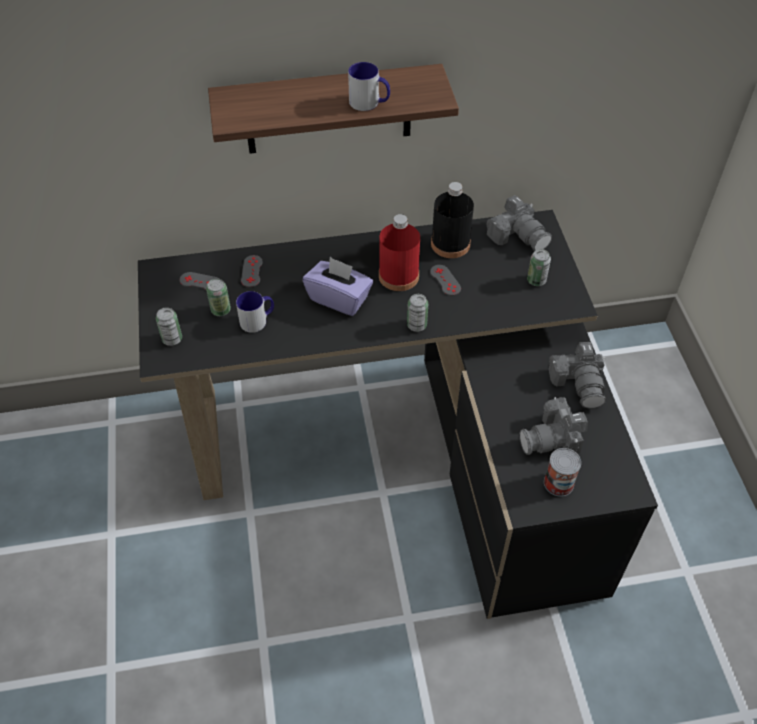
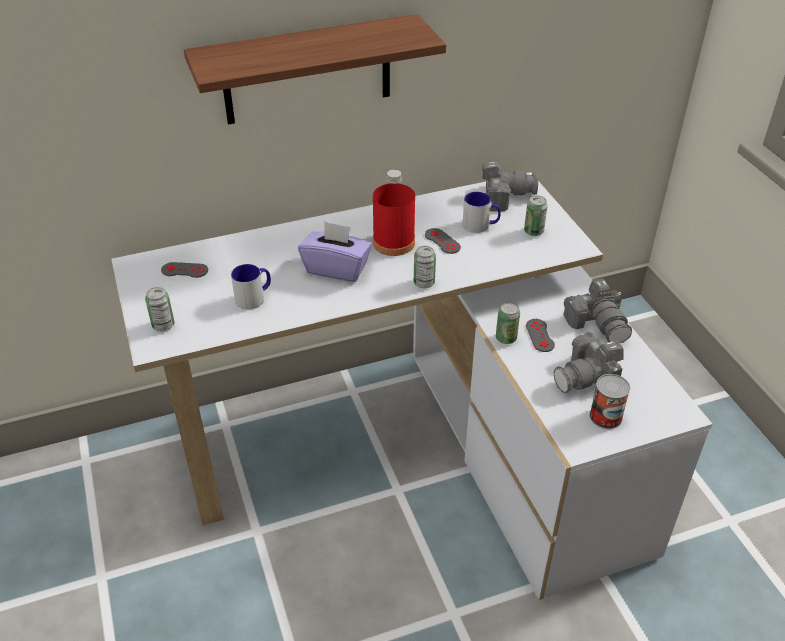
camera: 10 degrees left, 10 degrees down
(221, 310) = (212, 293): can -> can (506, 338)
(251, 271) = (238, 255): grey game controller -> grey game controller (540, 335)
(369, 103) = (355, 47): mug -> mug (480, 225)
(409, 450) = (416, 444): black desk -> white desk
(450, 244) = (439, 210): black bottle -> none
(518, 235) = (504, 196): camera -> camera turned 45 degrees counterclockwise

